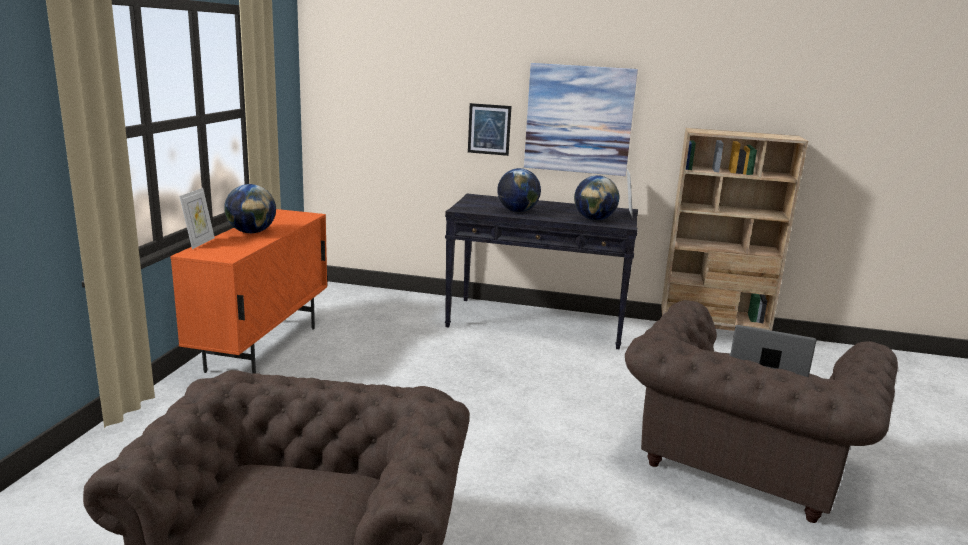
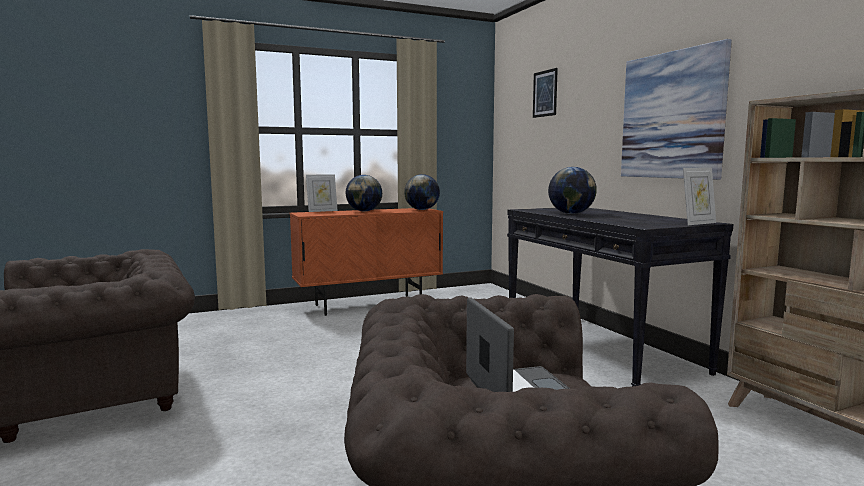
camera: 55 degrees right, 10 degrees down
(489, 129) = (598, 139): picture -> picture (545, 93)
(594, 219) = (629, 222): globe -> globe (422, 210)

